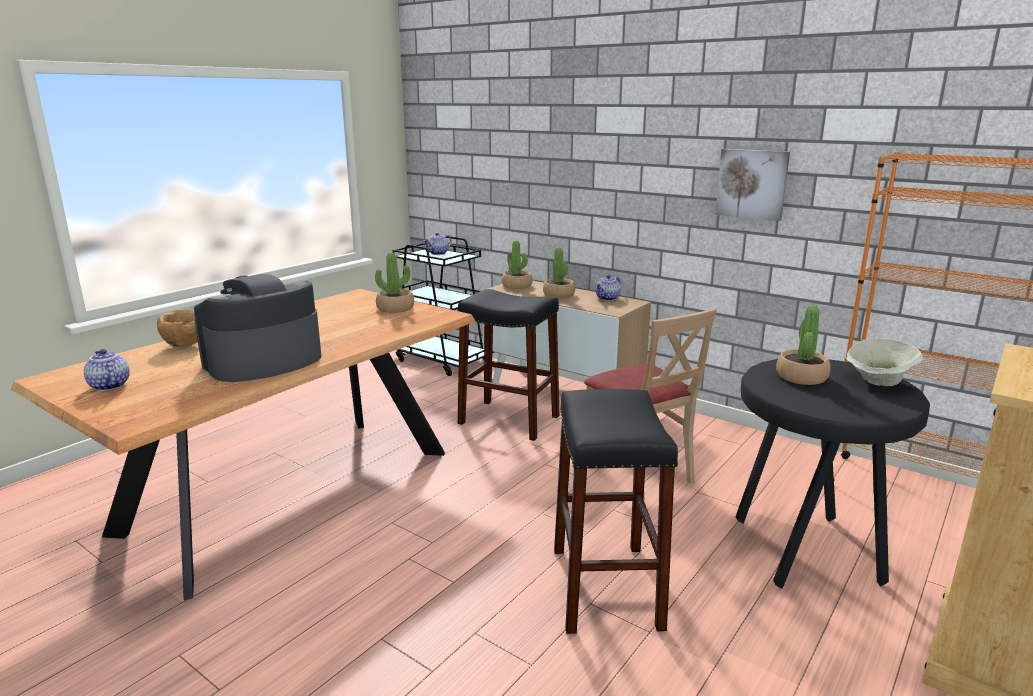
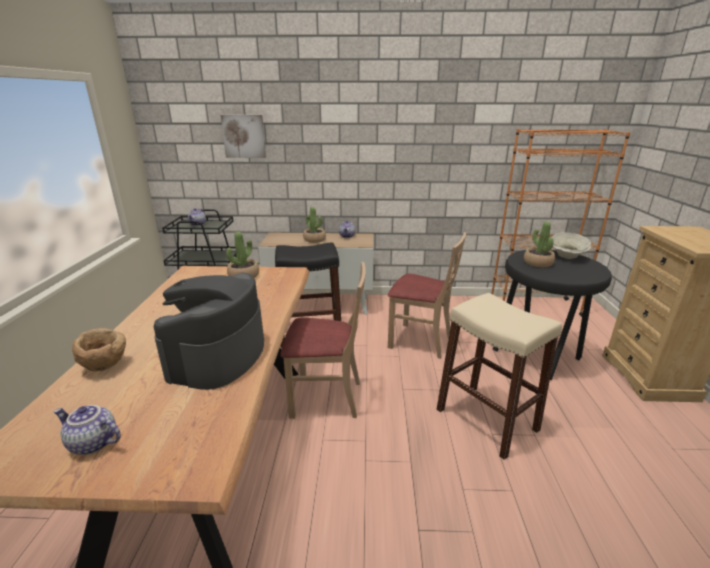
camera: 35 degrees left, 5 degrees up
(443, 487) = (326, 398): none -> beige chair
(517, 286) = (277, 238): potted plant -> none
(605, 587) = (486, 420): black stool -> beige stool
(752, 184) = (434, 152): picture -> picture (244, 136)

